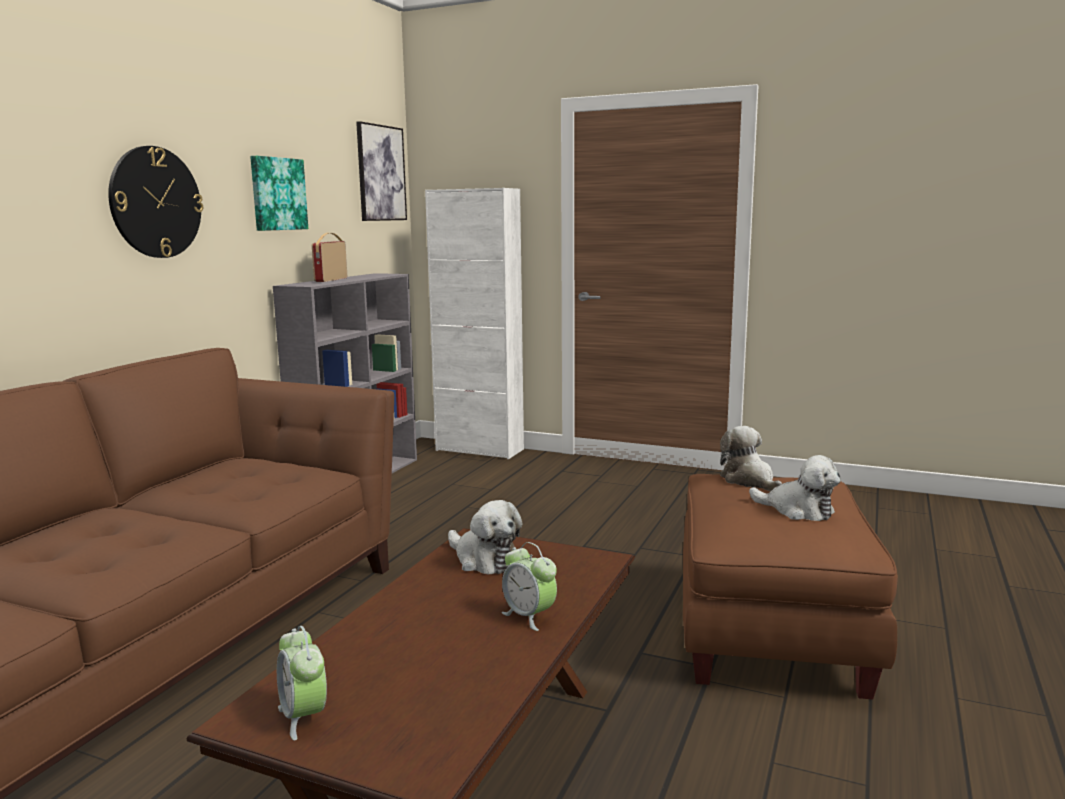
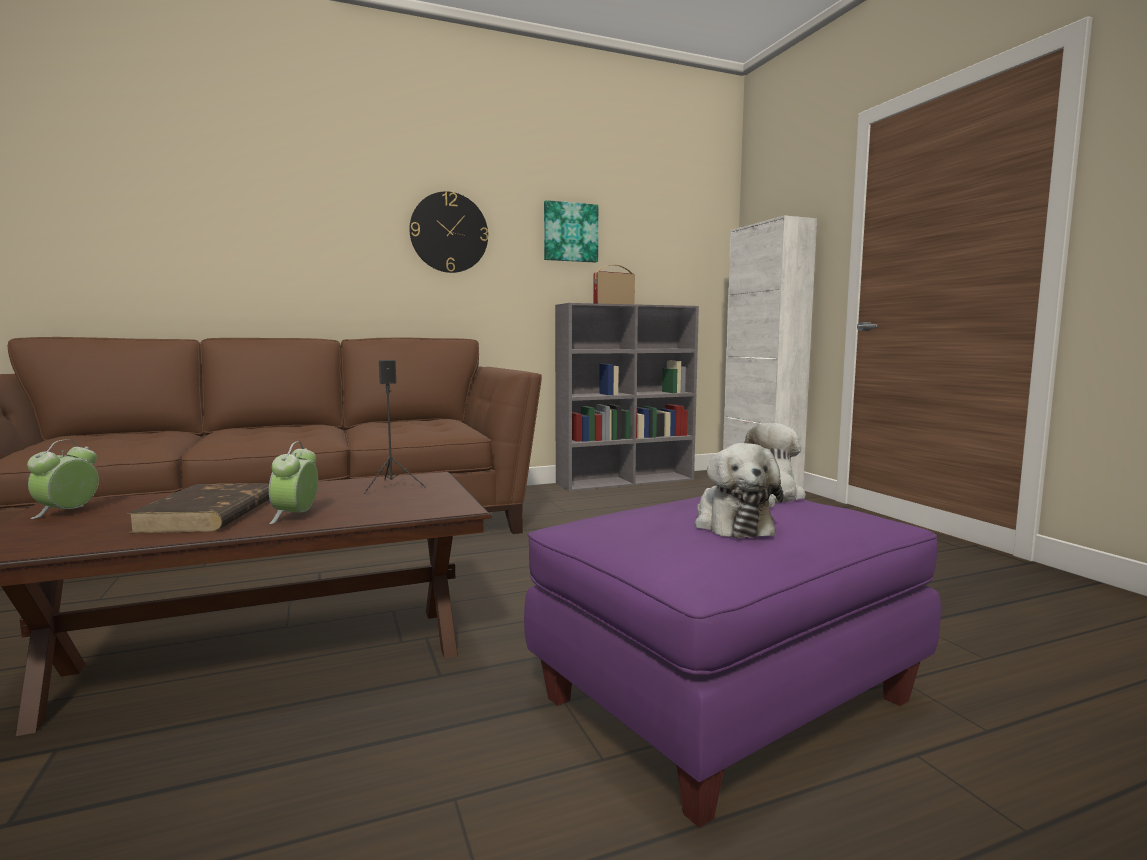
camera: 45 degrees right, 5 degrees down
(381, 173) = (699, 220): picture -> none
(454, 650) = (208, 515): none -> brown book
(484, 560) = (392, 486): plush toy -> black speaker
(768, 631) = (726, 698): brown ottoman -> purple ottoman

